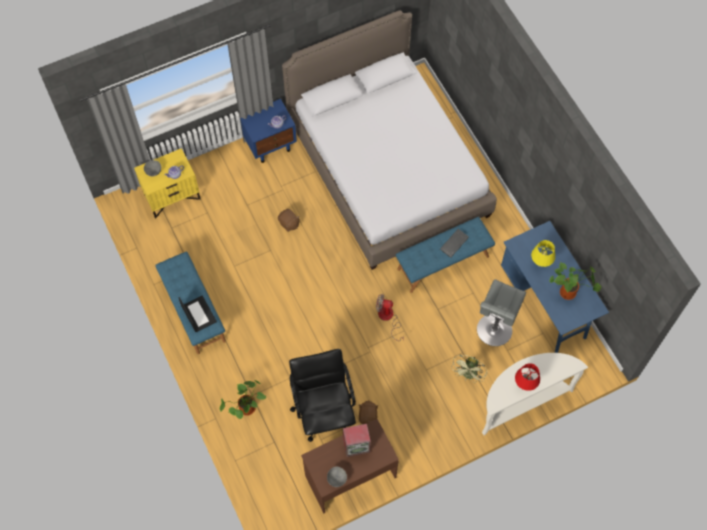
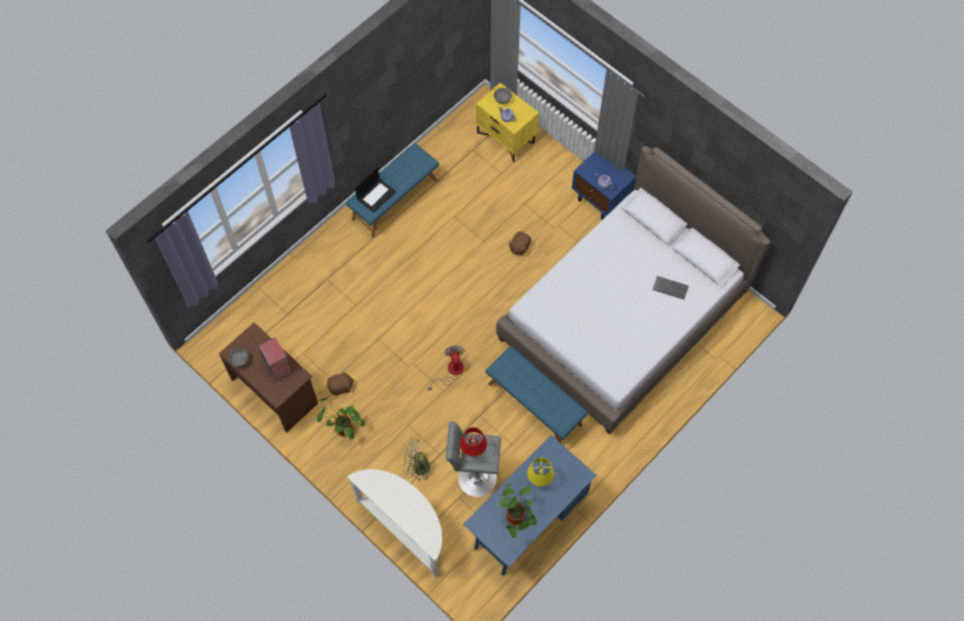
camera: 70 degrees right, 0 degrees up
(246, 410) = (311, 280): potted plant -> potted plant (342, 429)
(323, 411) = (332, 346): black office chair -> none
(454, 243) = (544, 396): keyboard -> keyboard (671, 287)
(524, 385) = (391, 502): red table lamp -> red table lamp (473, 450)

